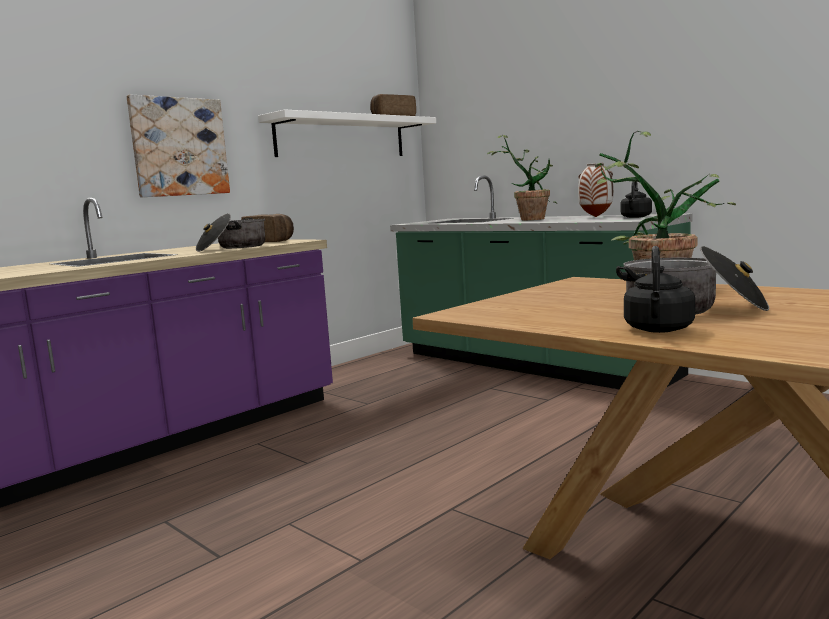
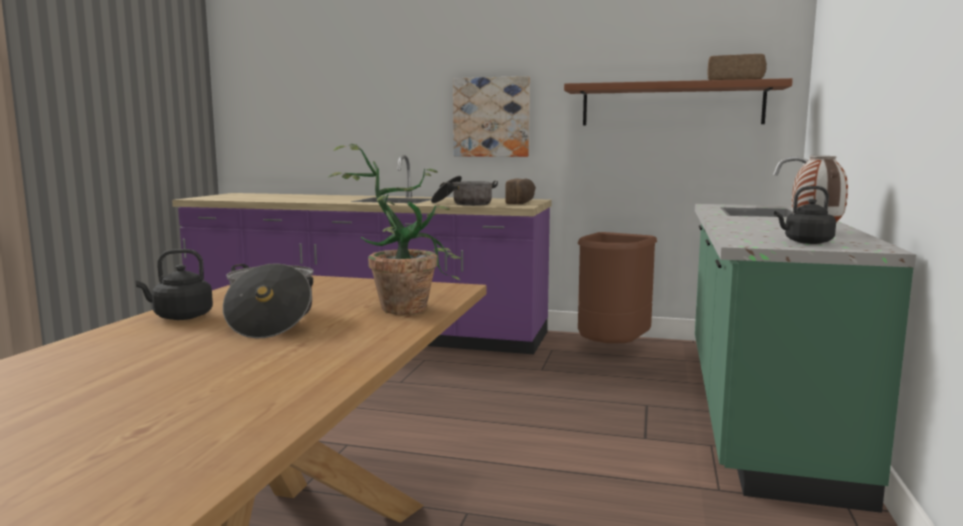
camera: 60 degrees right, 0 degrees up
(342, 137) = (671, 105): white shelf -> brown shelf
(358, 374) = (612, 349): none -> brown trash can
(529, 219) = (774, 221): potted plant -> none

